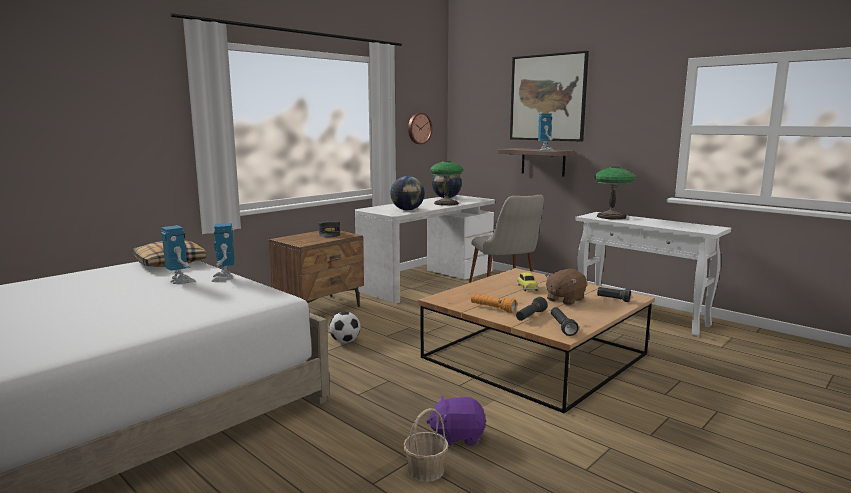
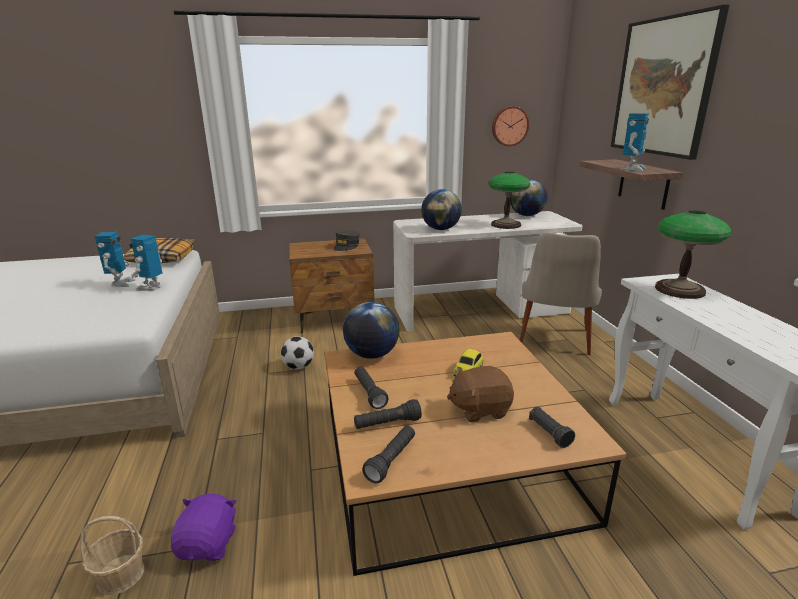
camera: 35 degrees right, 10 degrees up
(454, 294) = (371, 355): none -> globe
(457, 436) = (209, 544): purple plush toy -> purple plush toy turned 60 degrees clockwise
(492, 309) = (369, 393): orange flashlight -> black flashlight

